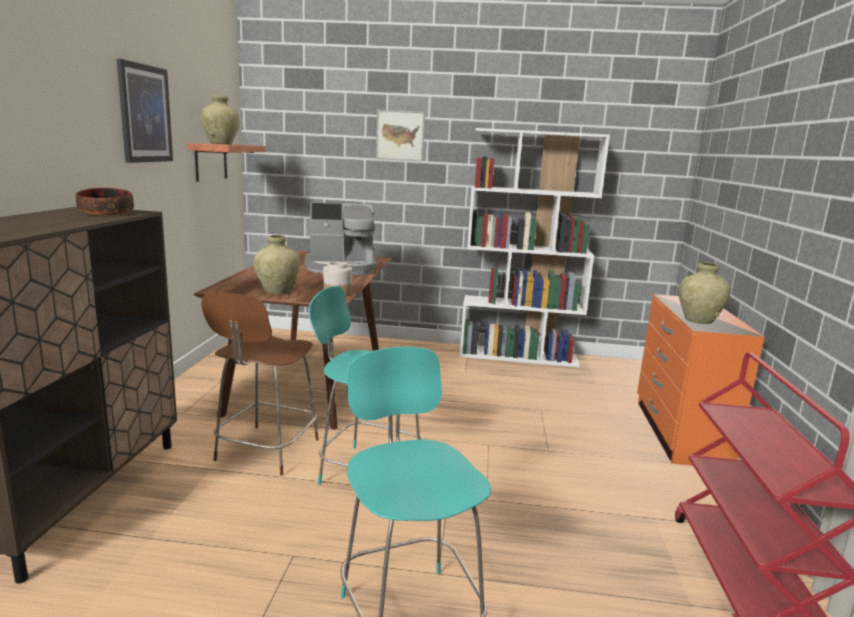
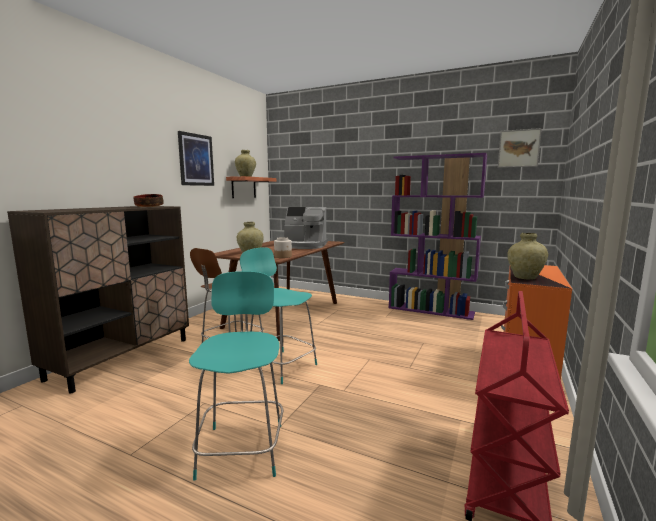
camera: 20 degrees right, 5 degrees down
(400, 135) = (353, 166): picture -> picture (518, 148)
(519, 356) = (431, 310): white bookcase -> purple bookcase

